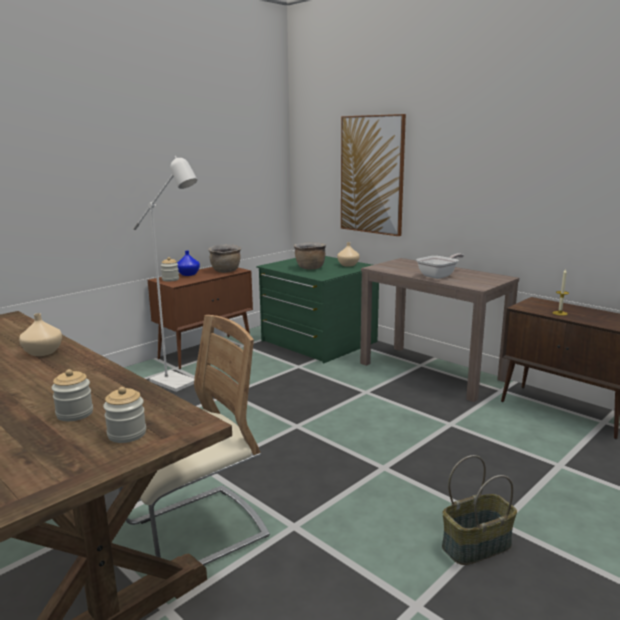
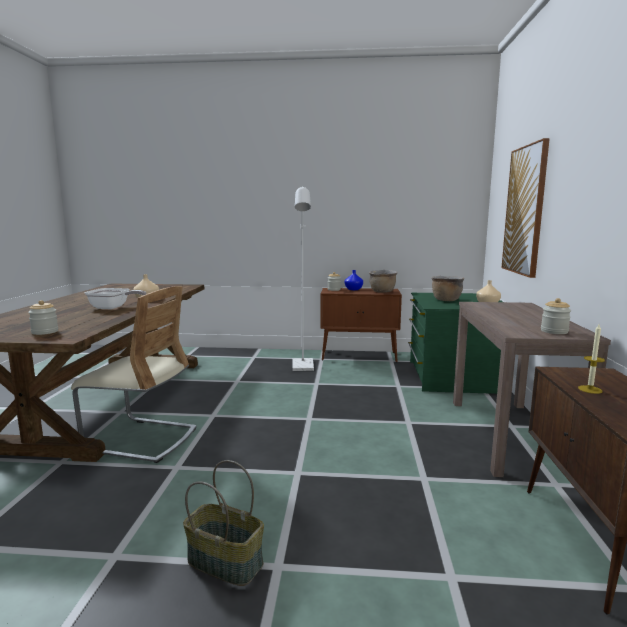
camera: 50 degrees right, 5 degrees down
(75, 413) = (66, 320): jar -> jar (554, 331)
(439, 276) = (511, 319): frying pan -> frying pan (113, 308)

